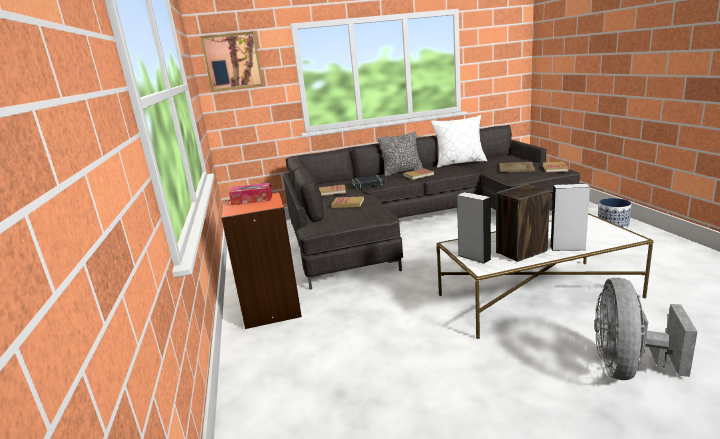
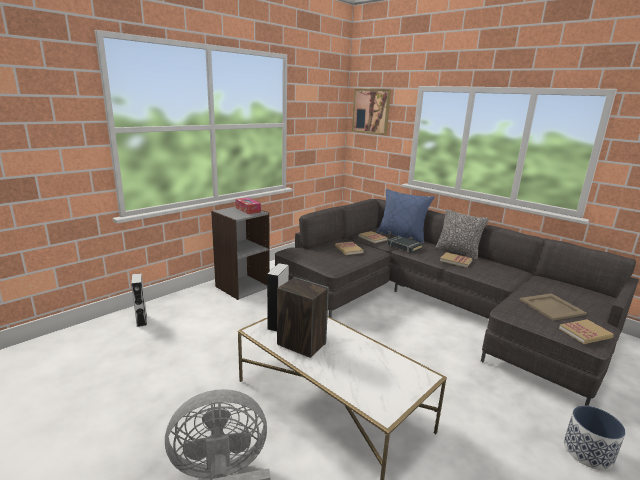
camera: 55 degrees right, 0 degrees up
(270, 309) = (242, 286): orange bookcase -> grey bookcase
(341, 181) = (402, 236): none -> blue pillow
(459, 163) = (527, 273): white pillow -> none
(567, 247) = (327, 369): grey speaker -> grey speaker (141, 320)

